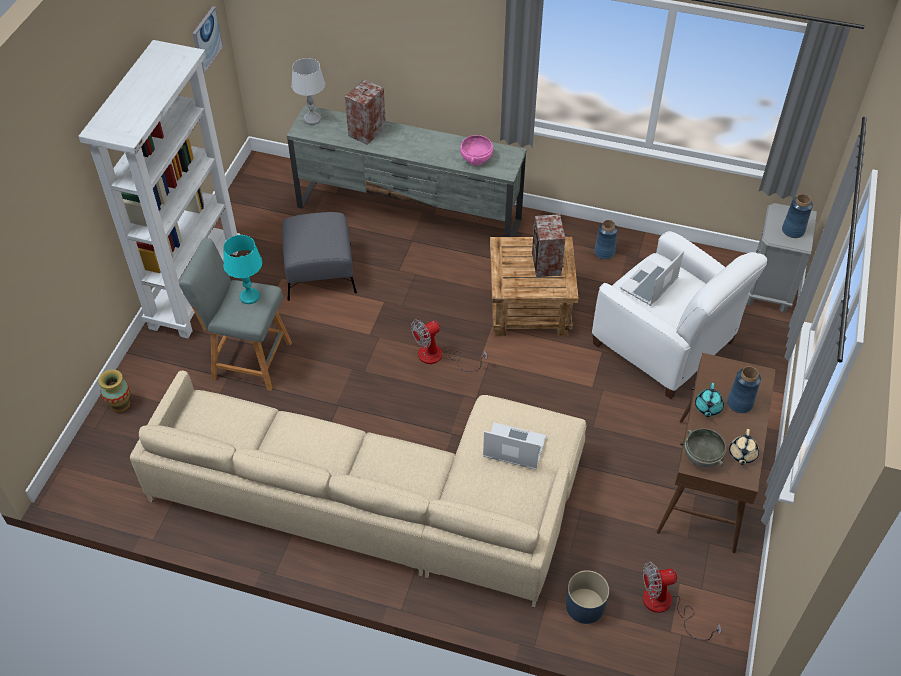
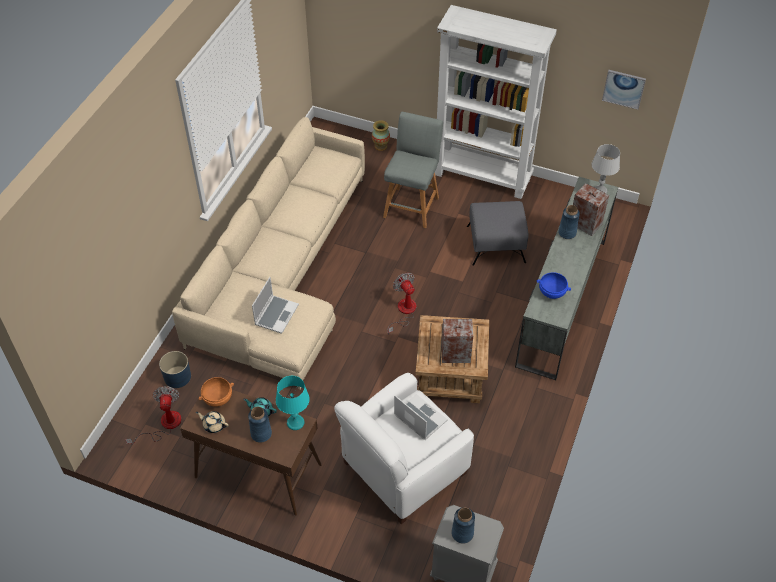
camera: 95 degrees right, 0 degrees up
(250, 296) = (415, 165): turquoise table lamp -> turquoise table lamp (295, 423)
(476, 159) = (551, 293): pink bowl -> blue bowl
(604, 252) = (514, 439): blue vase -> blue vase (567, 233)
(702, 456) = (218, 399): grey bowl -> orange bowl

